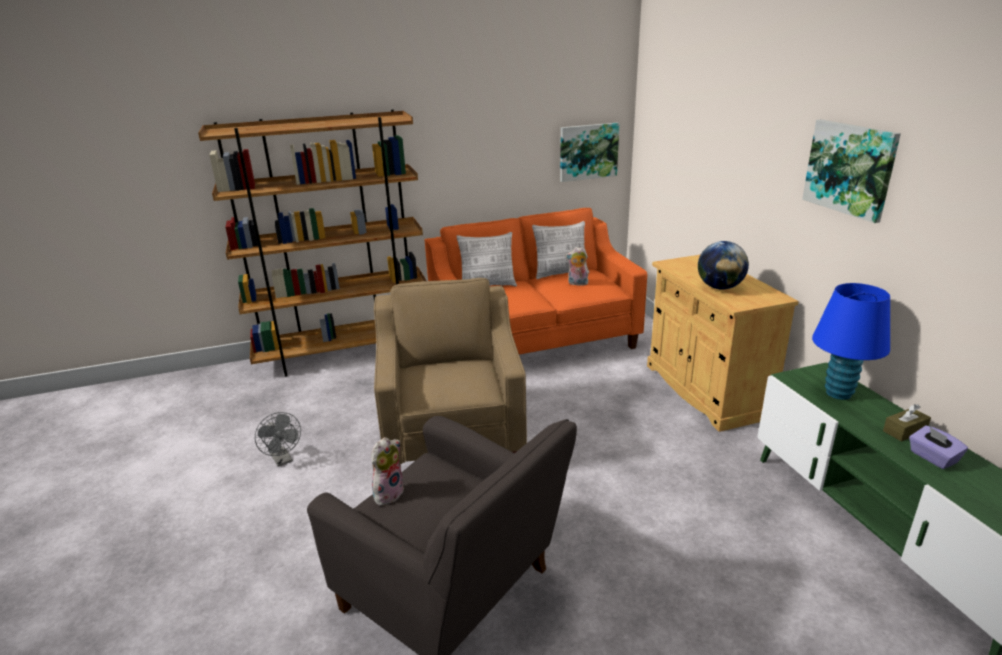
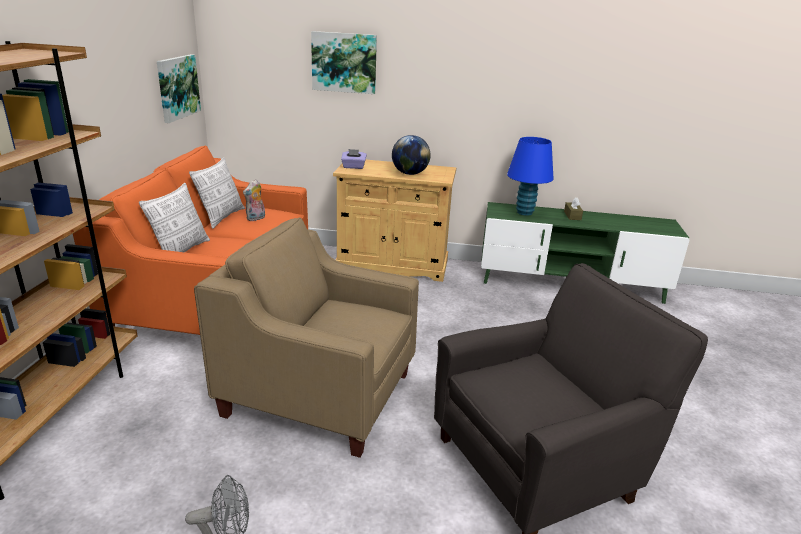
camera: 65 degrees left, 0 degrees up
(388, 493) = (517, 409): plush toy -> none
(850, 169) = (486, 64): picture -> picture (344, 62)
(932, 458) = (599, 220): purple tissue box -> purple tissue box (353, 167)

